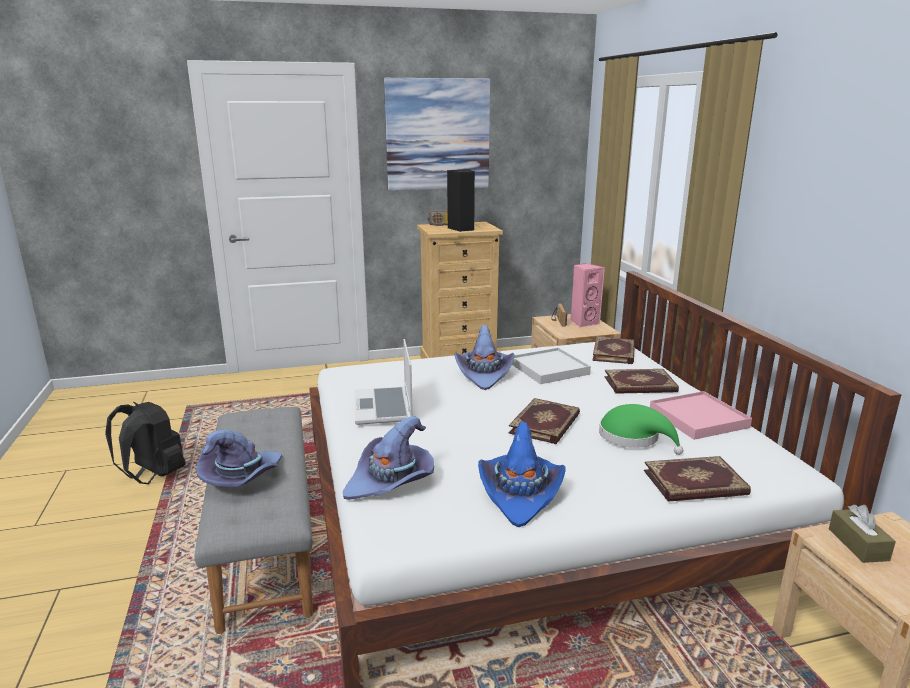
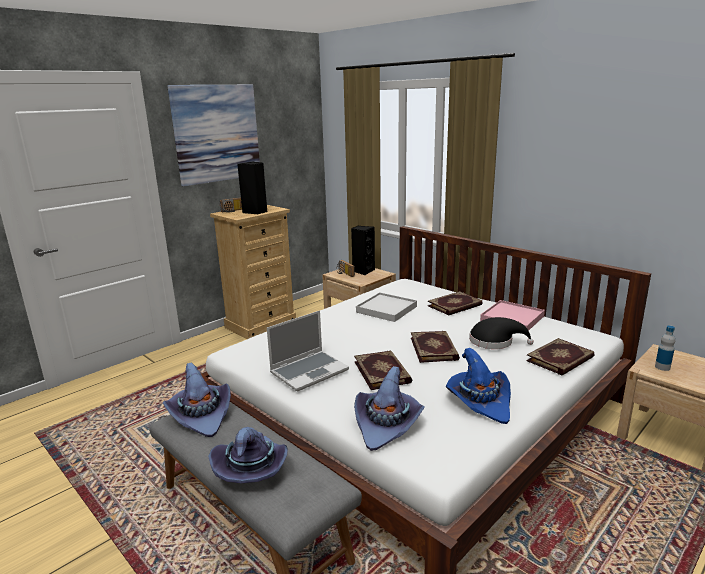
camera: 30 degrees left, 0 degrees up
(153, 475) = (71, 510): black backpack -> none
(384, 408) = (309, 371): laptop -> laptop turned 90 degrees counterclockwise
(484, 374) = (348, 325): purple hat -> purple hat (201, 415)
(583, 323) = (363, 271): pink speaker -> black speaker
(614, 353) = (413, 288): book -> book (383, 372)
(633, 437) = (494, 341): green hat -> black hat
(858, 544) = (662, 367): brown tissue box -> bottle

